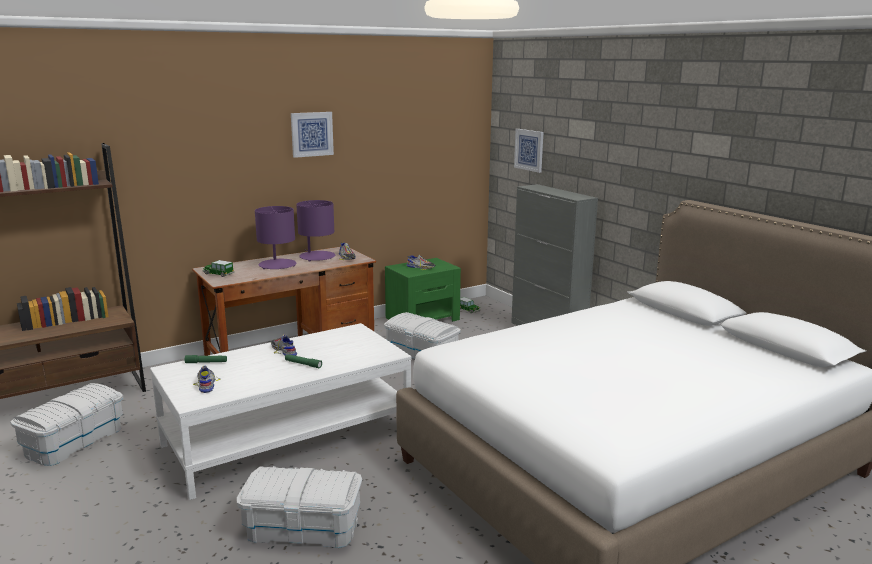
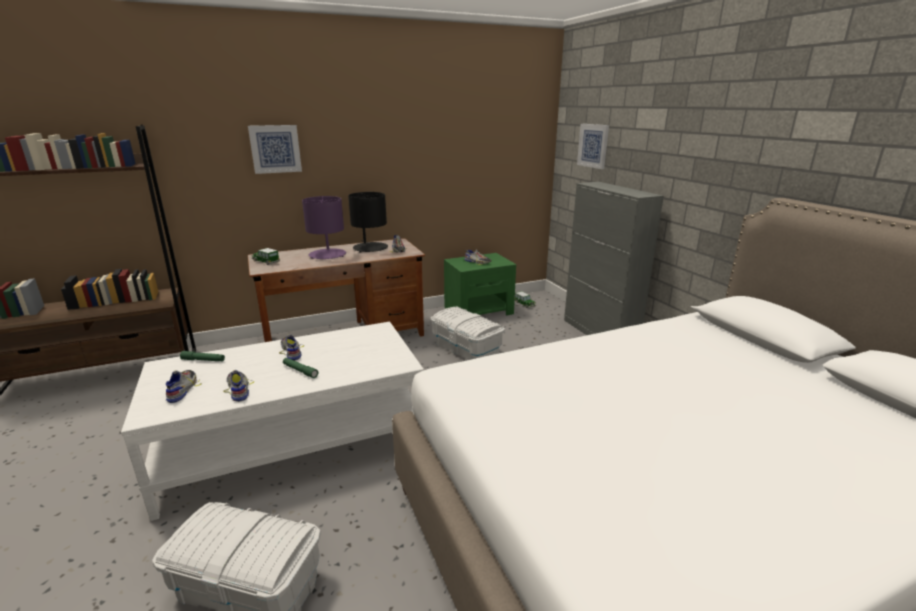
camera: 10 degrees right, 5 degrees up
(74, 442) = (92, 425): white storage box -> none
(257, 379) = (238, 388): none -> shoe
(311, 134) = (367, 124): picture -> picture (275, 149)
(317, 256) = (370, 248): purple table lamp -> black table lamp

